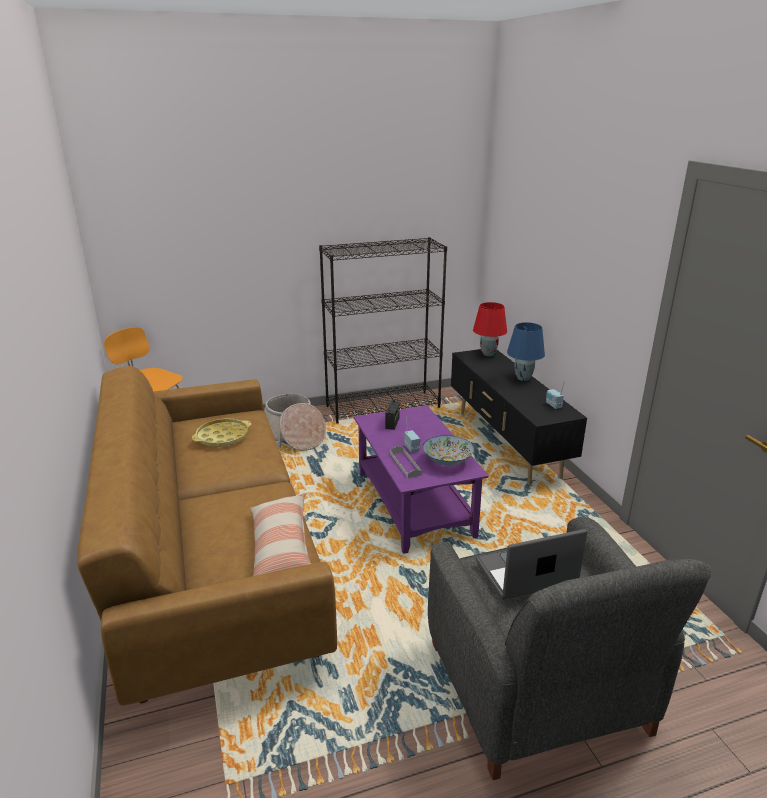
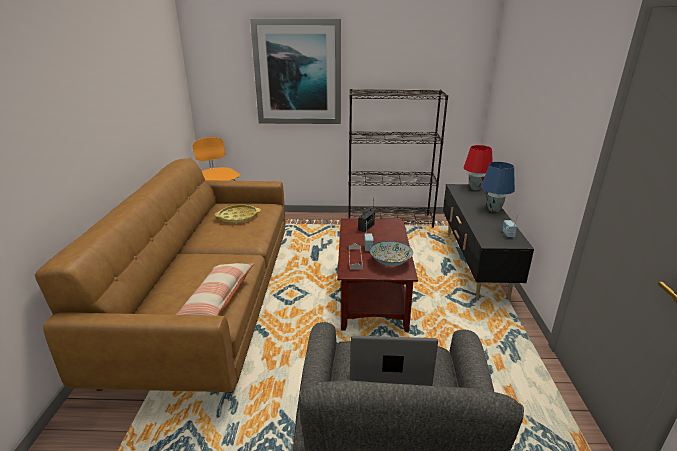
camera: 20 degrees right, 0 degrees up
(248, 229) = (298, 73): none -> picture
(293, 435) = (313, 229): basket -> none
(413, 503) = (371, 294): purple coffee table -> brown coffee table

